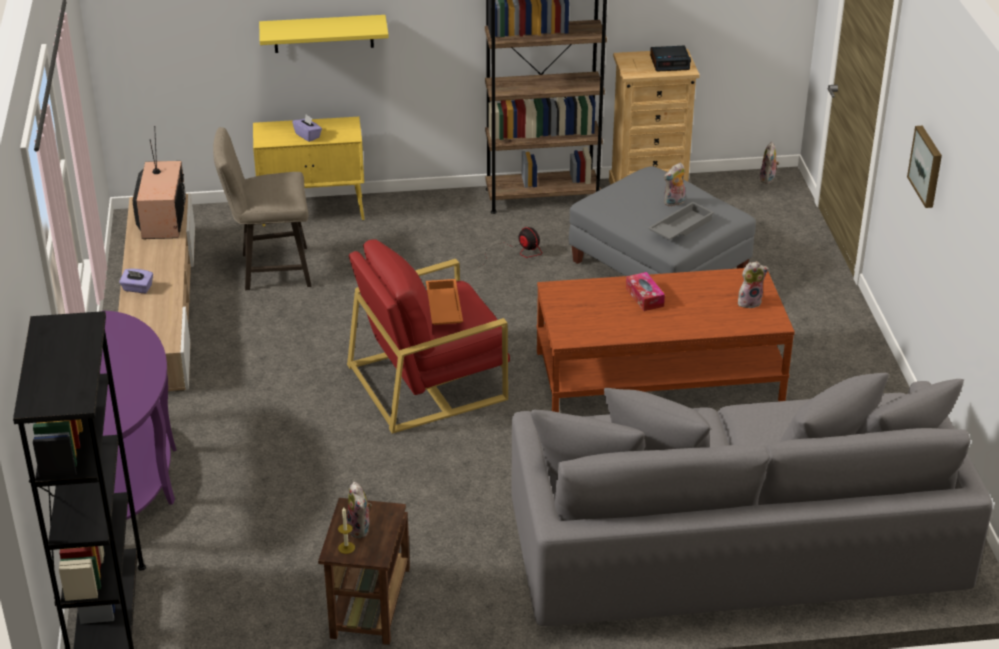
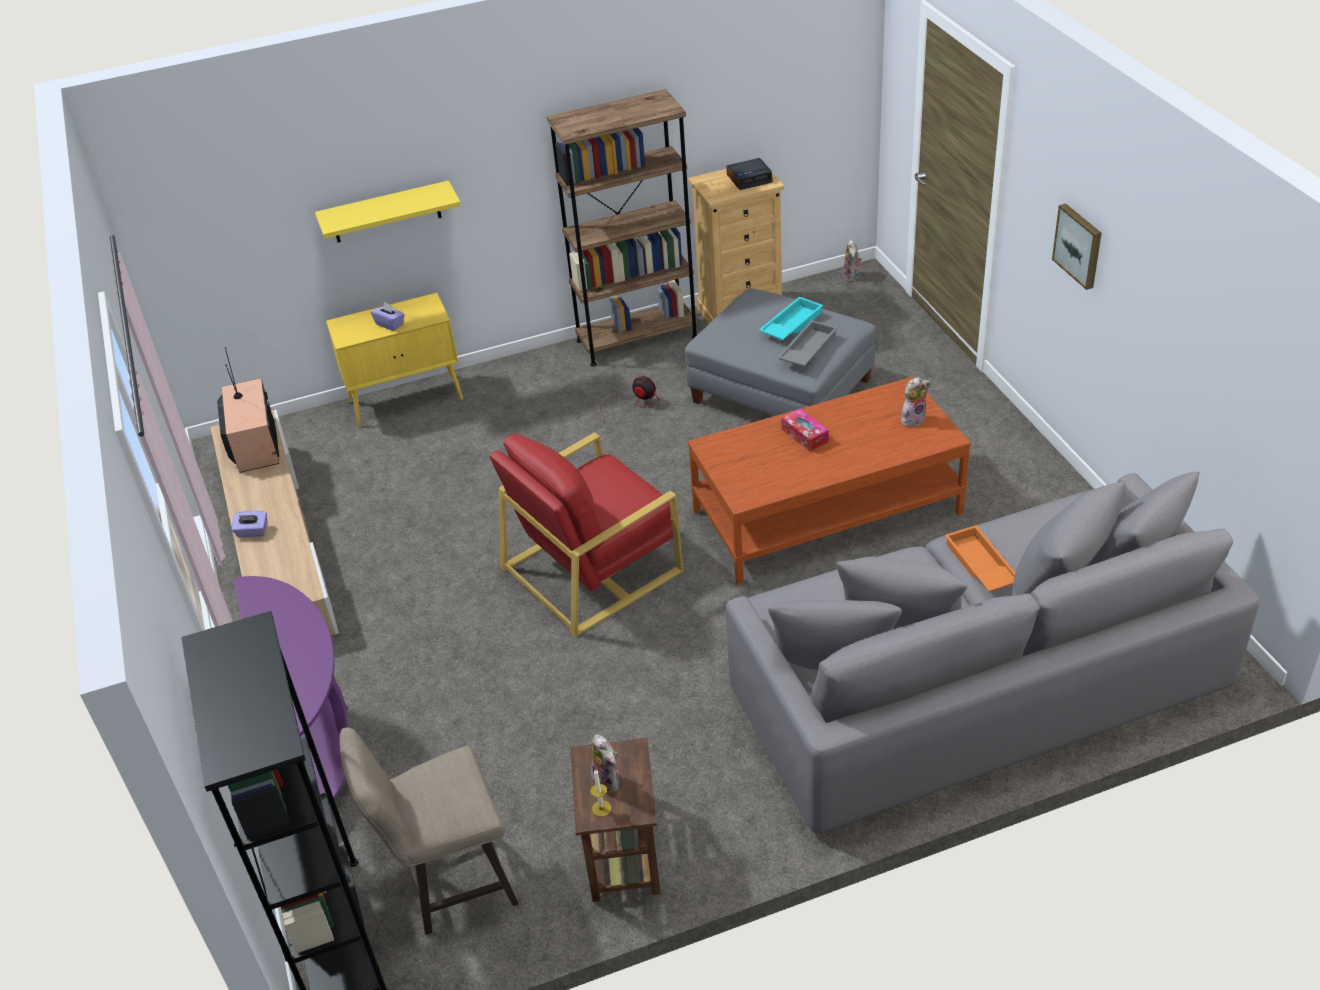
camera: 10 degrees left, 5 degrees up
(269, 270) = (382, 475): beige stool -> beige stool (449, 883)
(443, 308) = (598, 491): orange tray -> orange tray (979, 565)
(674, 203) = (790, 324): plush toy -> turquoise tray

